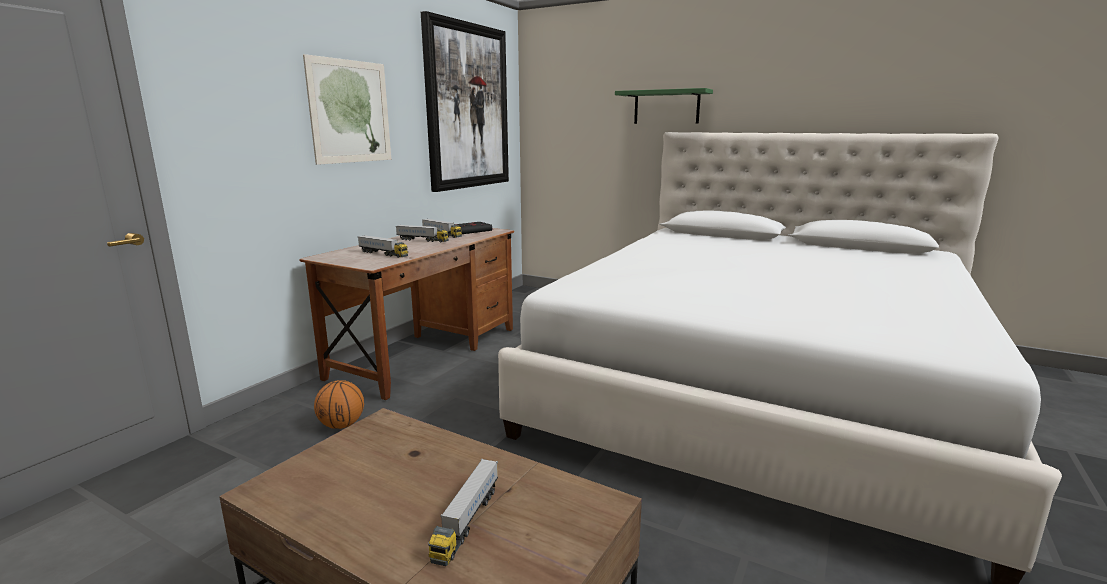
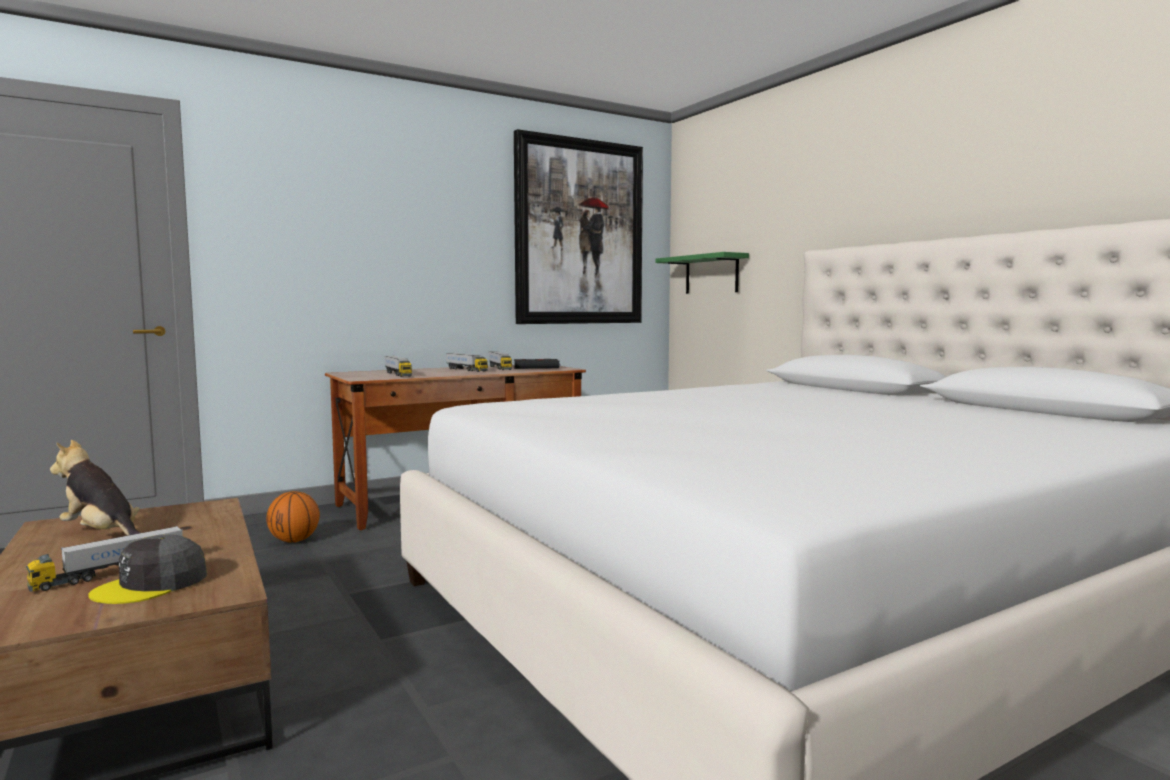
camera: 30 degrees right, 10 degrees down
(350, 112) = (409, 232): picture -> none
(354, 485) = (103, 535): none -> plush toy
(529, 518) = (152, 584): none -> grey cap
(666, 107) = (817, 218): green shelf -> green shelf (711, 274)

